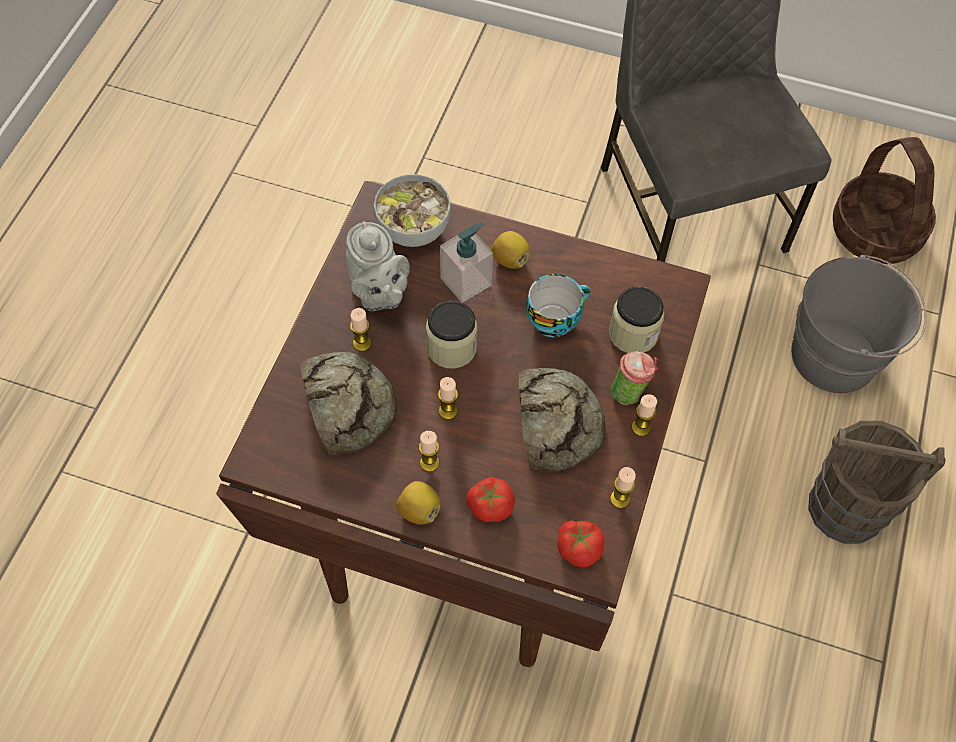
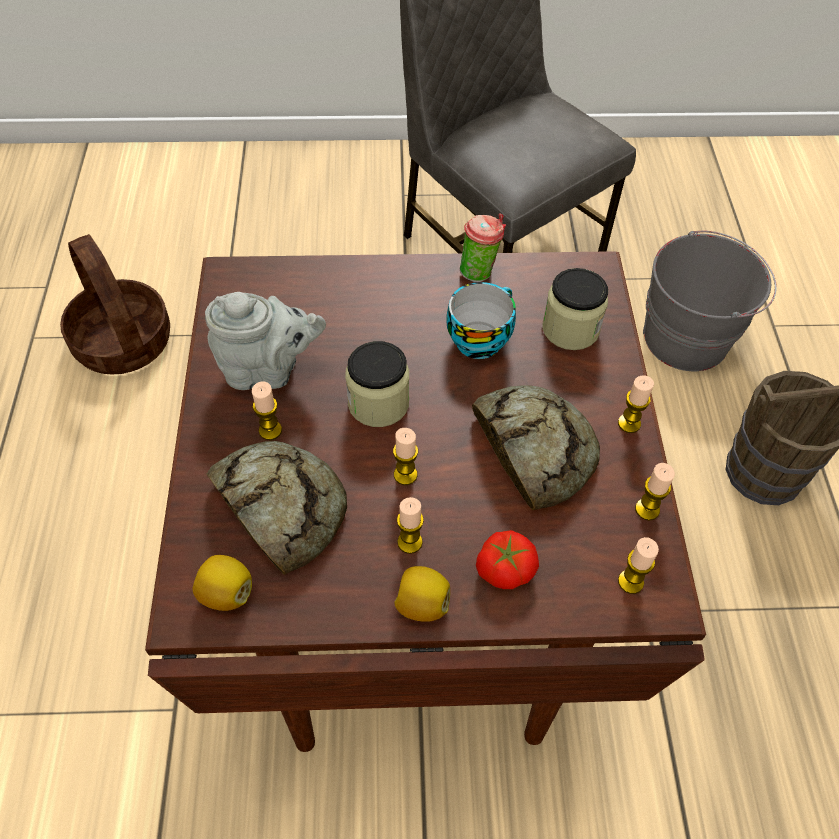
camera: 20 degrees left, 5 degrees down
(378, 294) = (268, 370): grey teapot -> grey teapot turned 45 degrees counterclockwise
(413, 230) = (280, 292): bowl -> none
(466, 281) = (363, 328): soap dispenser -> none
(510, 259) = (402, 292): lemon -> lemon (226, 593)
(579, 548) = (630, 582): tomato -> candle
(630, 392) = (598, 390): cup -> cup (479, 271)
(876, 232) = (670, 224): basket -> basket (124, 342)

